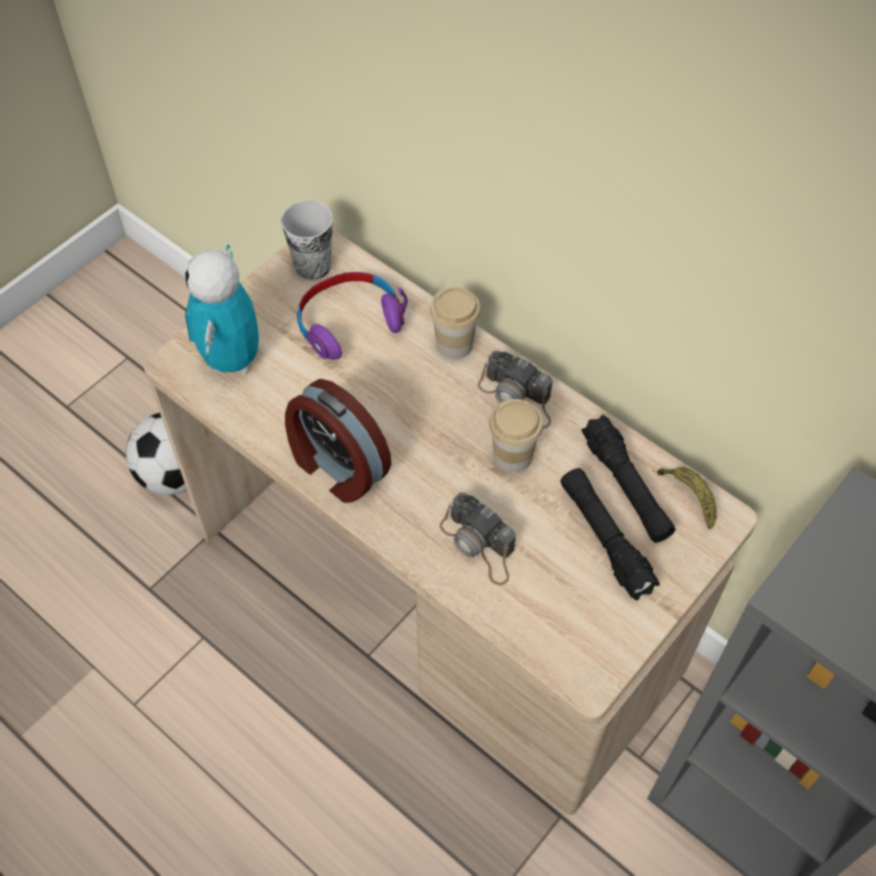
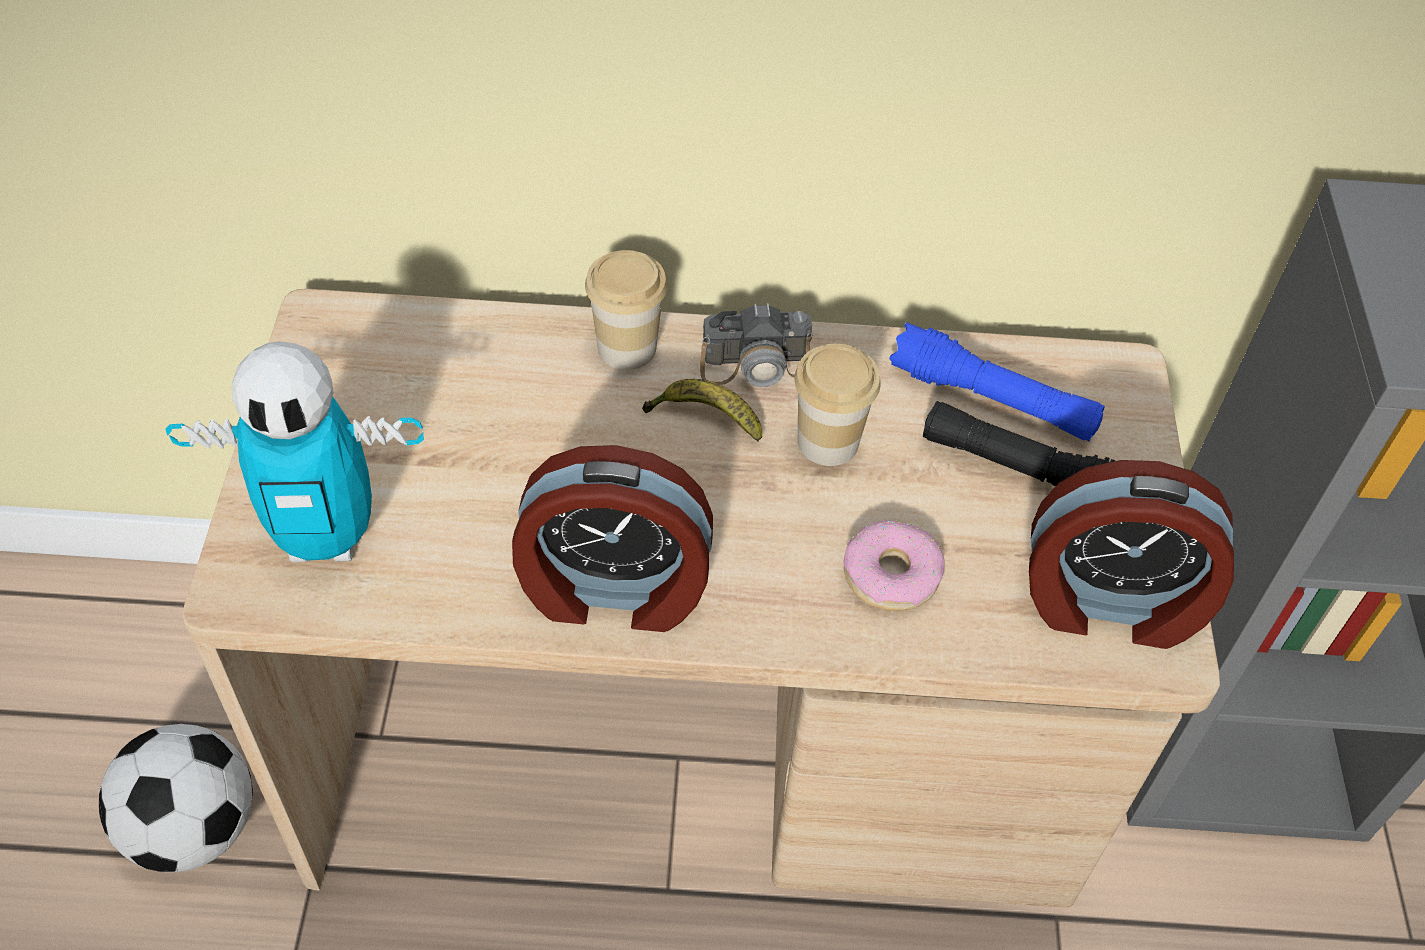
camera: 40 degrees left, 5 degrees down
(232, 360) = (326, 537): toy robot -> toy robot turned 60 degrees counterclockwise
(313, 265) = (335, 349): cup -> none
(349, 322) = (457, 395): purple headphones -> none
(479, 545) = (891, 574): camera -> donut
(581, 635) = (1110, 604): none -> alarm clock
(626, 487) = (992, 399): black flashlight -> blue flashlight
(689, 497) = (1070, 369): banana -> banana (704, 418)

